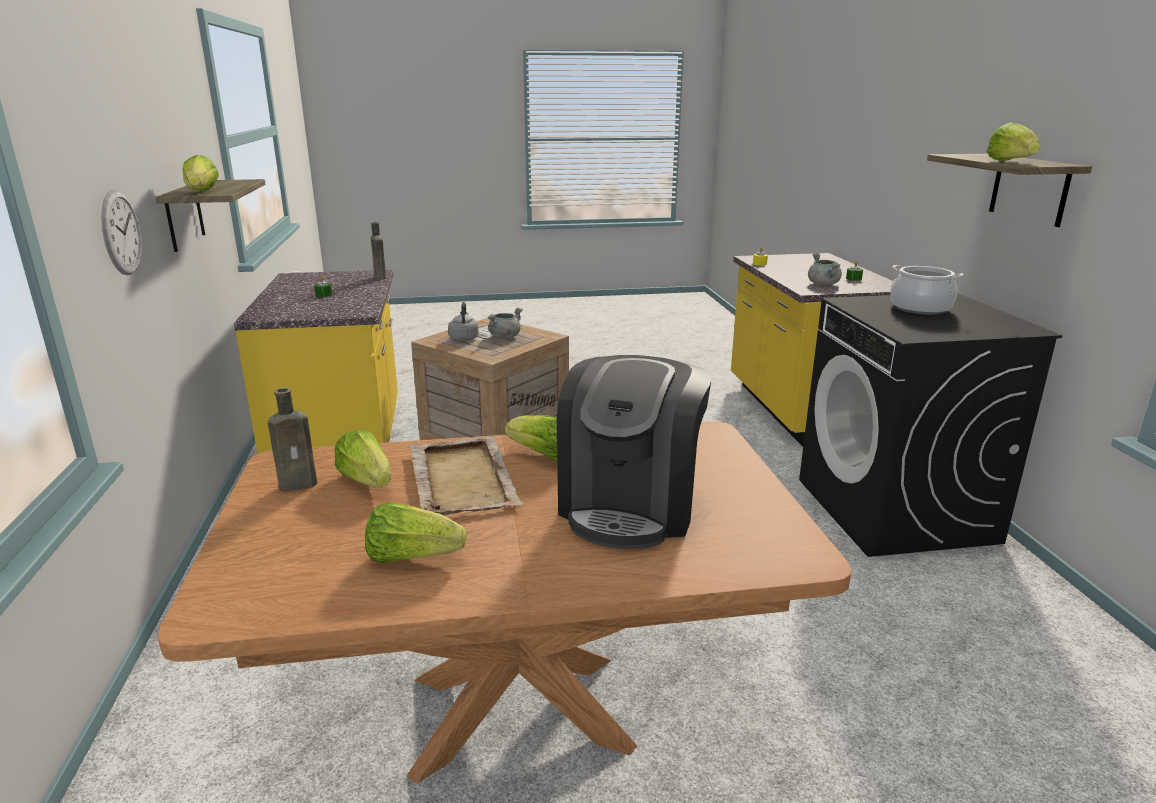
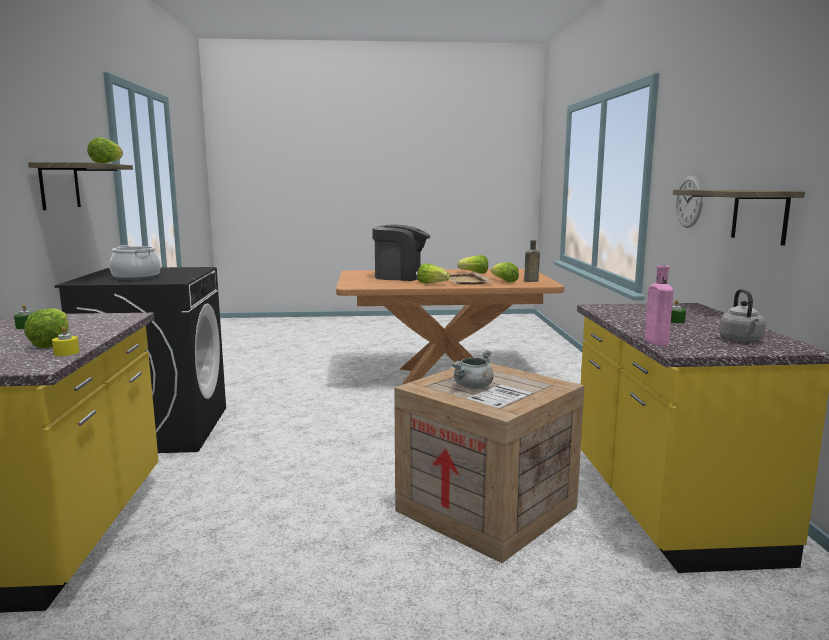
camera: 175 degrees left, 10 degrees down
(201, 192) = (710, 189): lettuce -> lettuce (52, 343)
(380, 277) = (655, 342): brown bottle -> pink bottle
(464, 338) = (522, 386): grey kettle -> grey kettle (741, 340)
(630, 505) = (401, 277): coffee machine -> coffee machine turned 75 degrees clockwise
(824, 284) = (88, 321): grey cooking pot -> none

